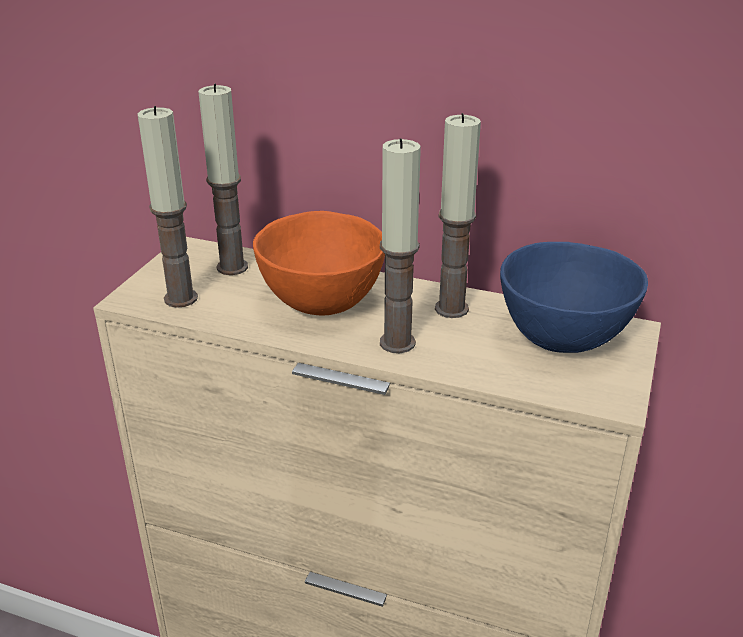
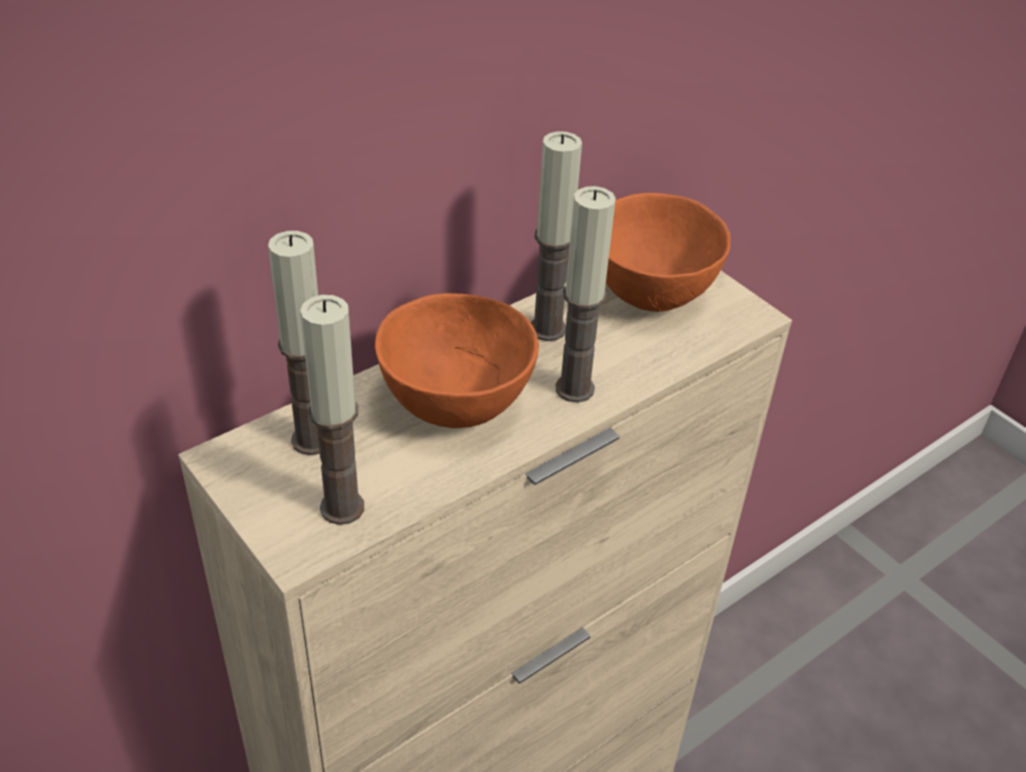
camera: 60 degrees left, 10 degrees up
(566, 338) = (651, 292): blue bowl -> orange bowl

